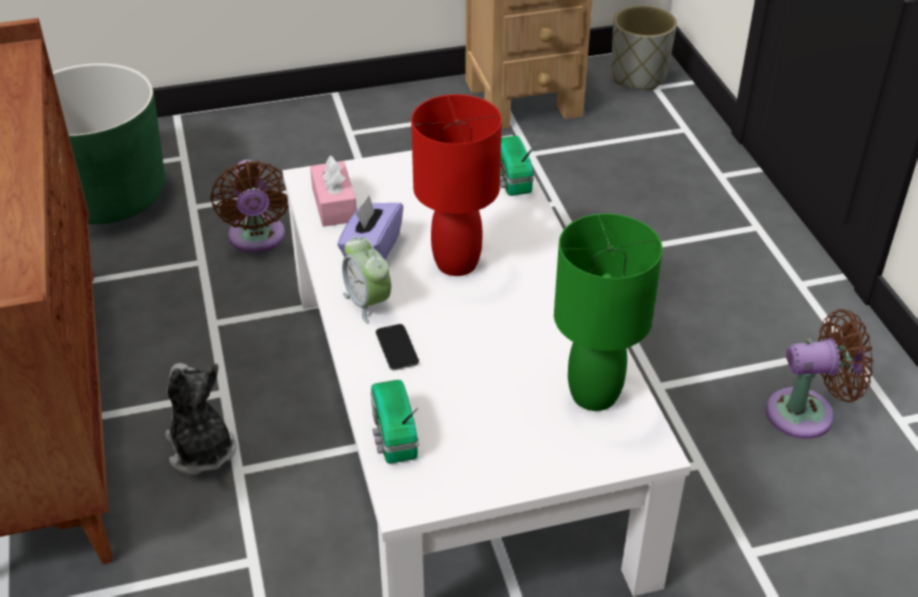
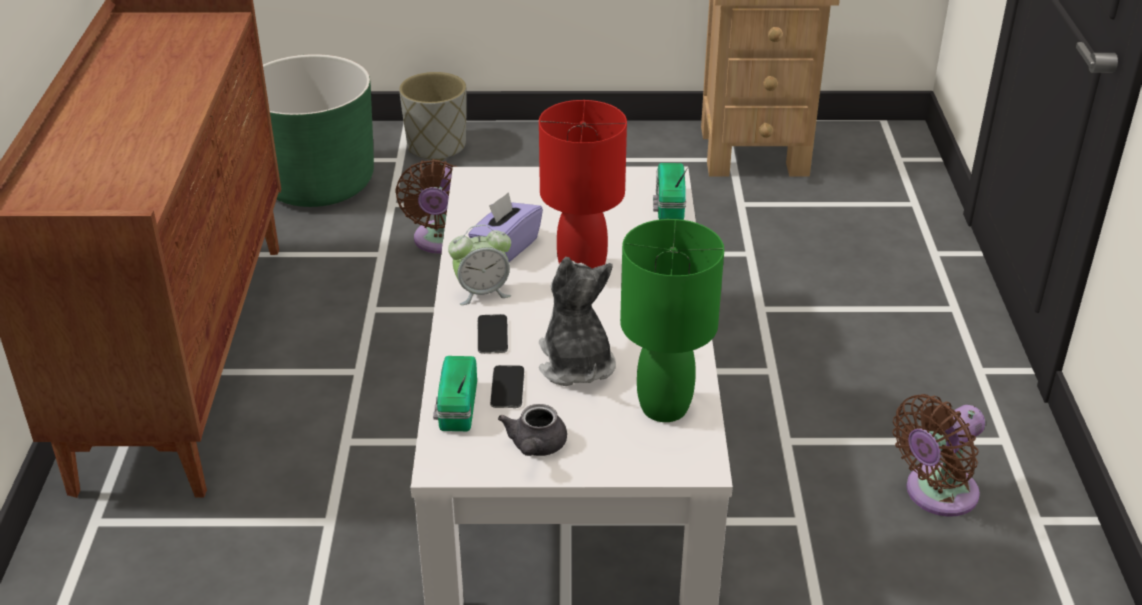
camera: 15 degrees right, 5 degrees down
(201, 450) = (319, 417): plush toy -> plush toy (575, 364)
(334, 205) = (488, 203): pink tissue box -> none
(368, 303) = (482, 292): alarm clock -> alarm clock turned 90 degrees counterclockwise
(435, 403) = (507, 388): none -> phone
(488, 462) = (535, 447): none -> grey teapot
(638, 76) = (884, 146): grey planter -> grey planter (436, 146)
(807, 413) = (936, 494): brown fan -> brown fan turned 135 degrees clockwise

